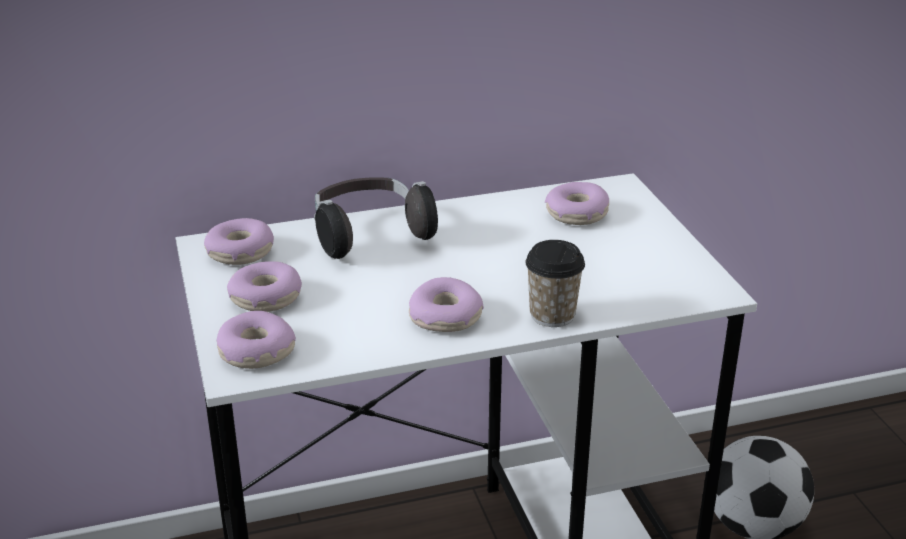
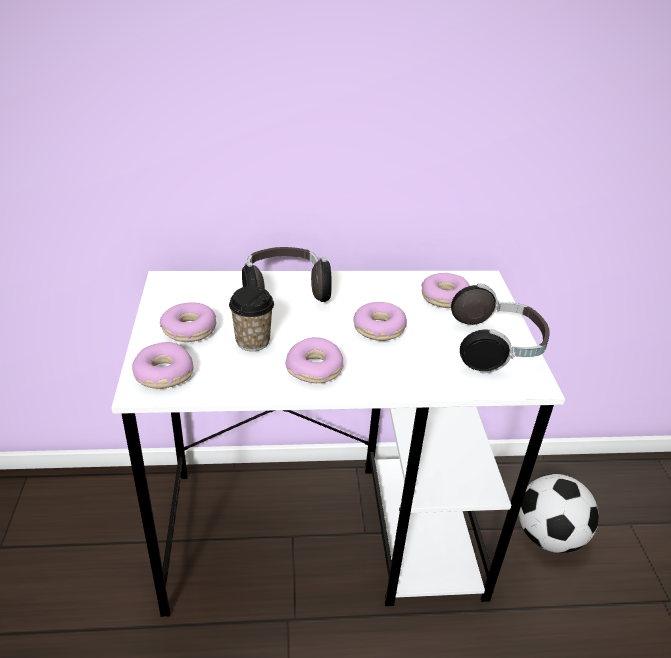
camera: 10 degrees right, 5 degrees up
(240, 252) = (187, 290): donut -> donut (379, 329)
(552, 315) = (397, 381): cup -> cup (252, 341)
(659, 260) = (496, 347): none -> headphones

